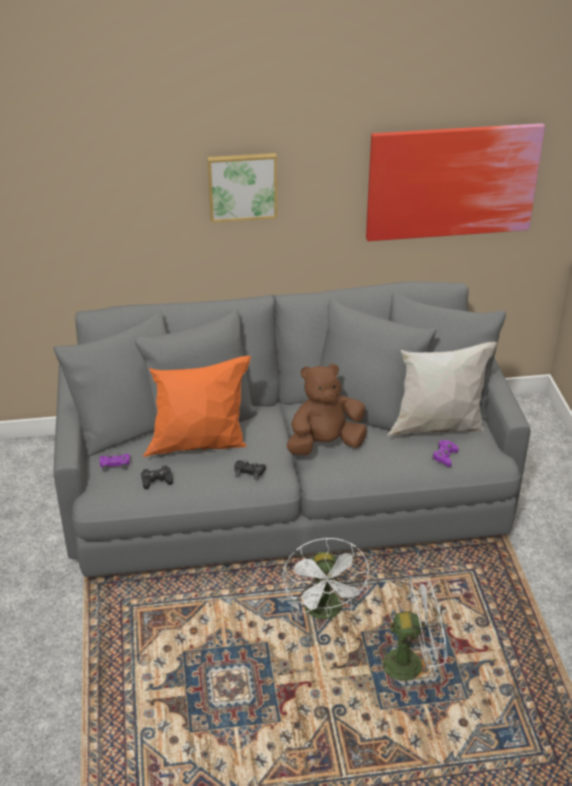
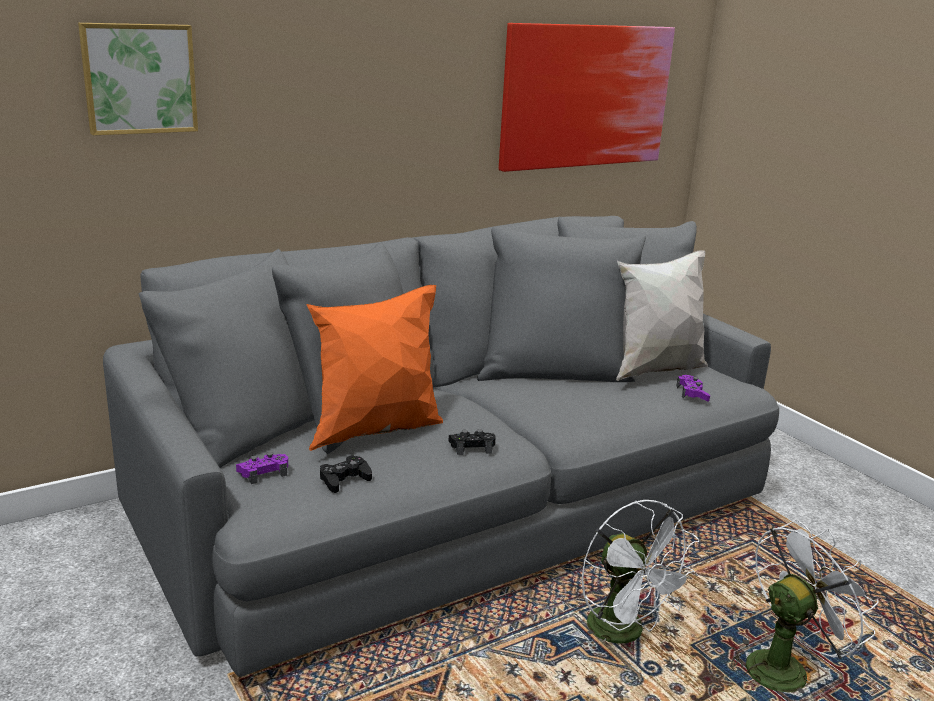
camera: 25 degrees left, 15 degrees down
(242, 186) = (359, 88): picture -> picture (139, 78)
(325, 444) = (542, 404): brown plush toy -> none

